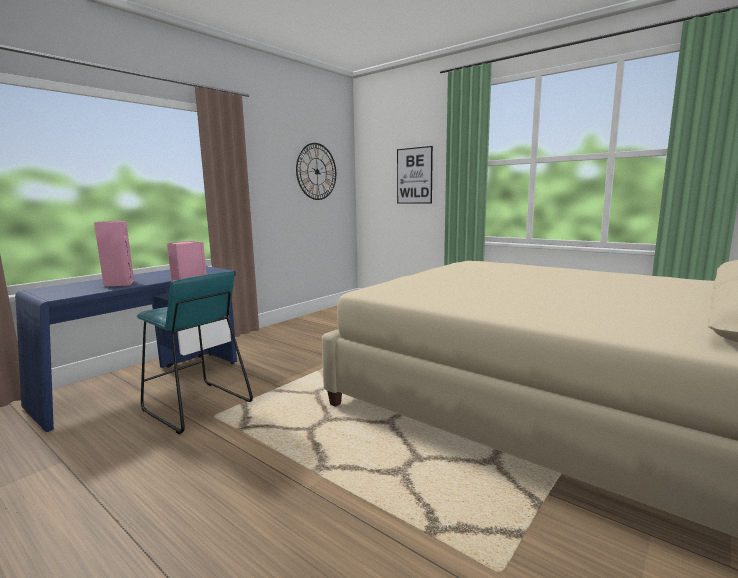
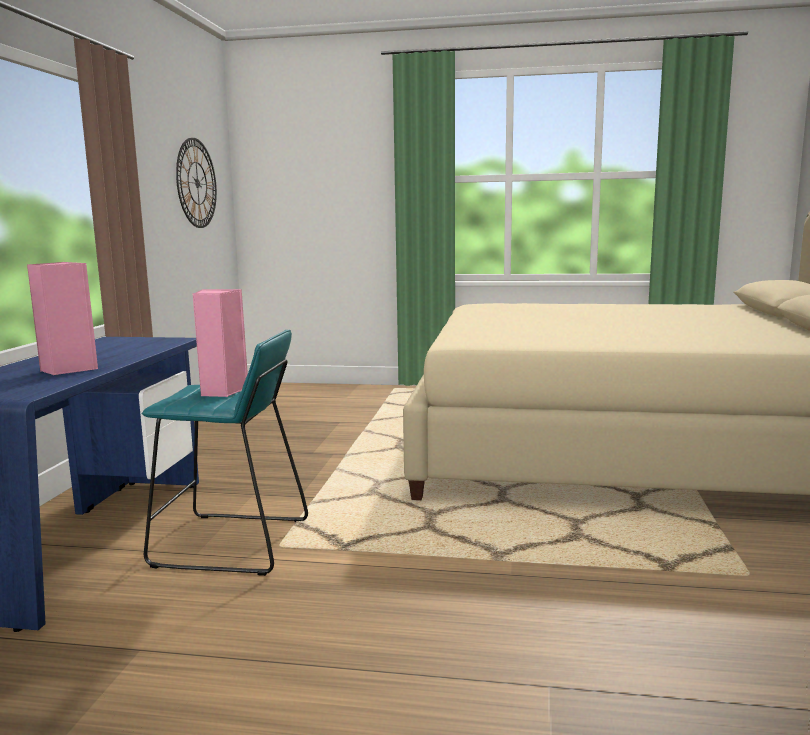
camera: 30 degrees left, 0 degrees up
(414, 176) = (339, 193): picture -> none

